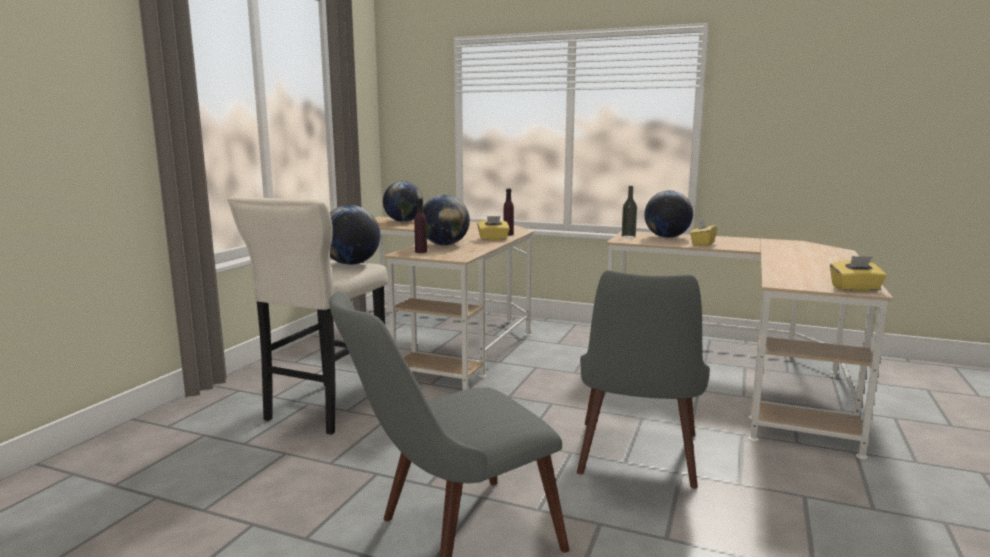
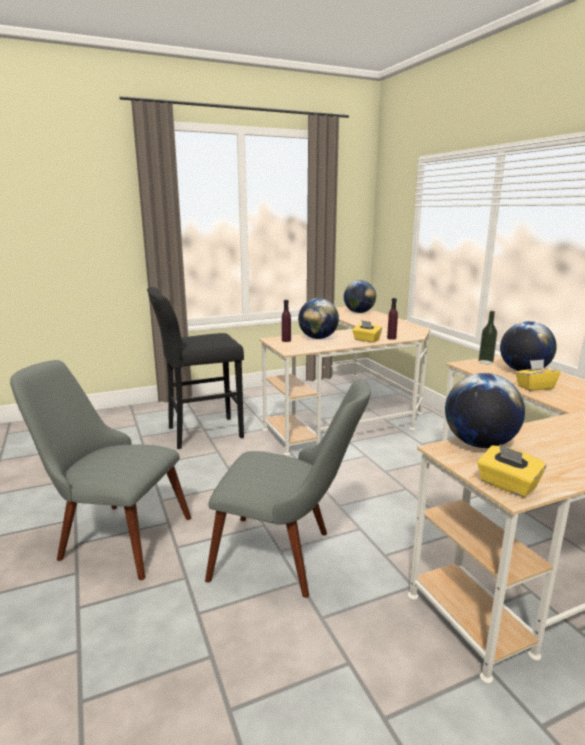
camera: 45 degrees right, 5 degrees up
(323, 410) = (200, 433): beige stool -> black stool
(351, 264) = (221, 341): globe -> globe (479, 444)
(637, 462) = (287, 556): grey chair -> grey chair turned 135 degrees counterclockwise

